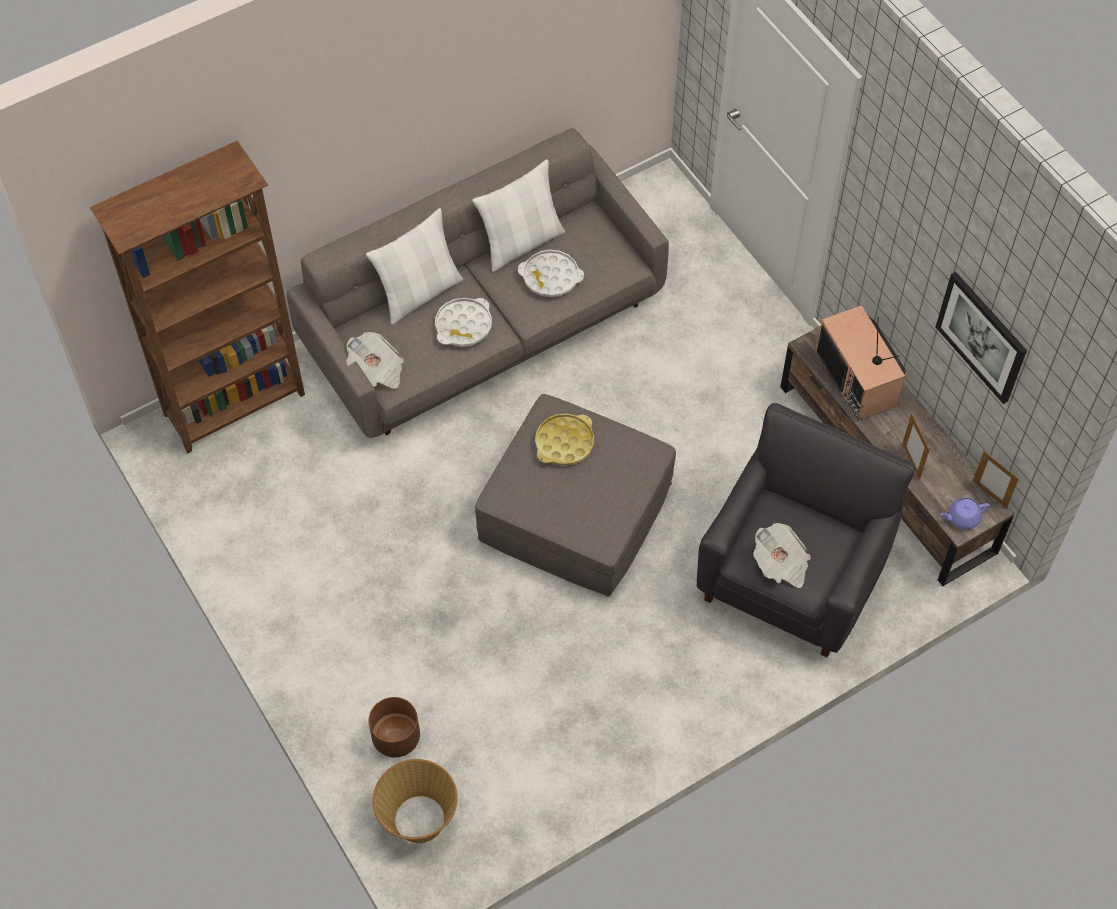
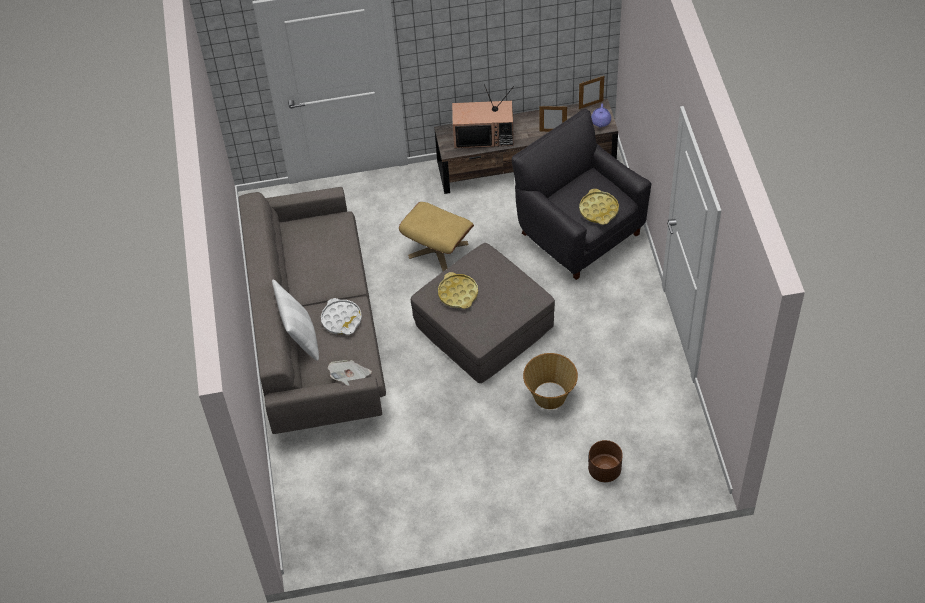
camera: 65 degrees left, 5 degrees down
(236, 405) = (303, 497): brown bookcase -> none
(418, 820) = (666, 474): basket -> basket (550, 396)
(521, 243) = (291, 270): white pillow -> none
(550, 277) = (328, 261): white tray -> none
(678, 413) = (438, 250): none -> beige ottoman
(780, 564) = (598, 210): newspaper -> yellow tray
(982, 336) = (541, 30): picture -> none

